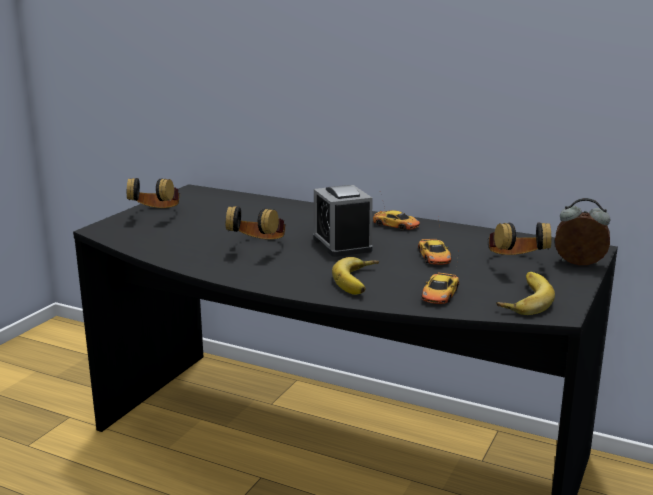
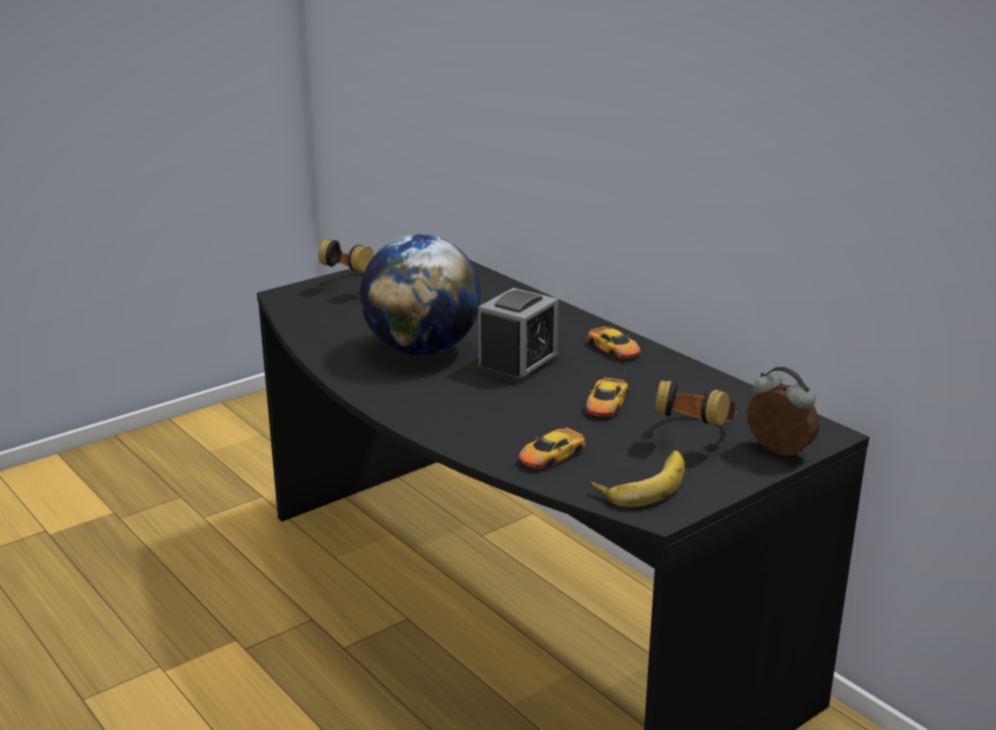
camera: 25 degrees right, 5 degrees up
(258, 247) = (422, 350): headphones -> globe
(342, 244) = (518, 364): alarm clock -> alarm clock turned 150 degrees counterclockwise
(361, 281) = (483, 419): banana -> none

